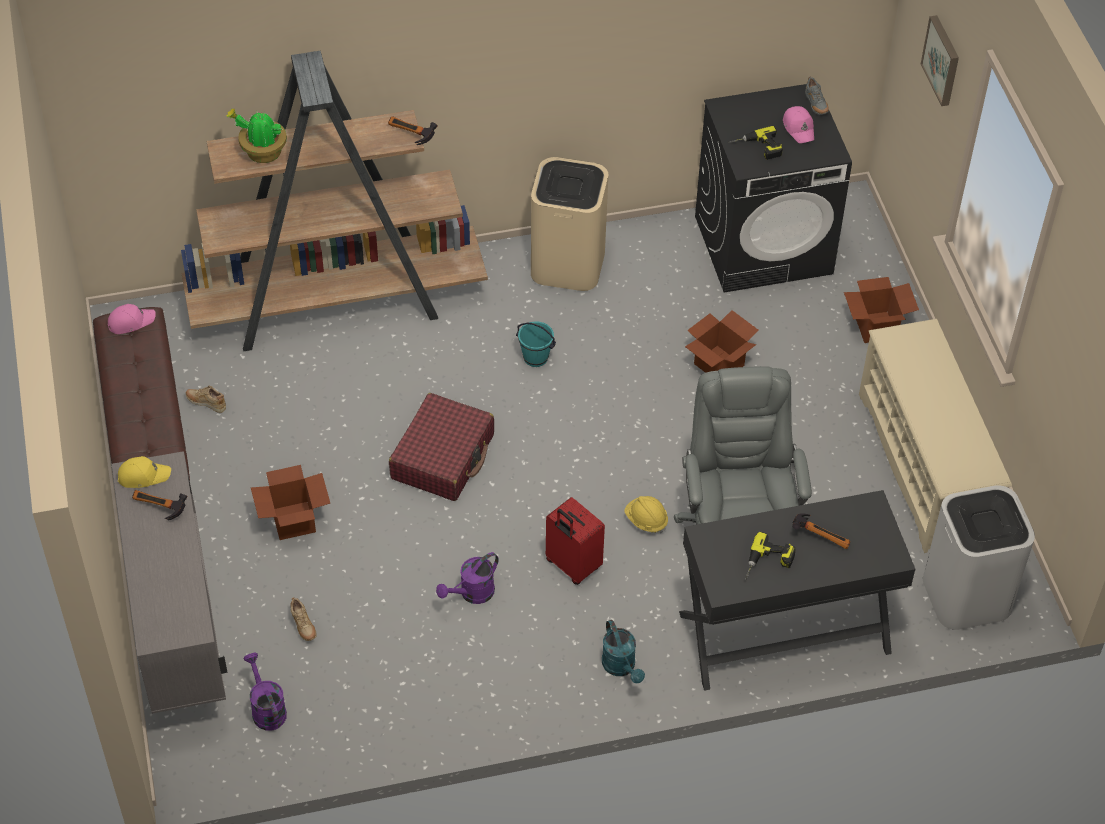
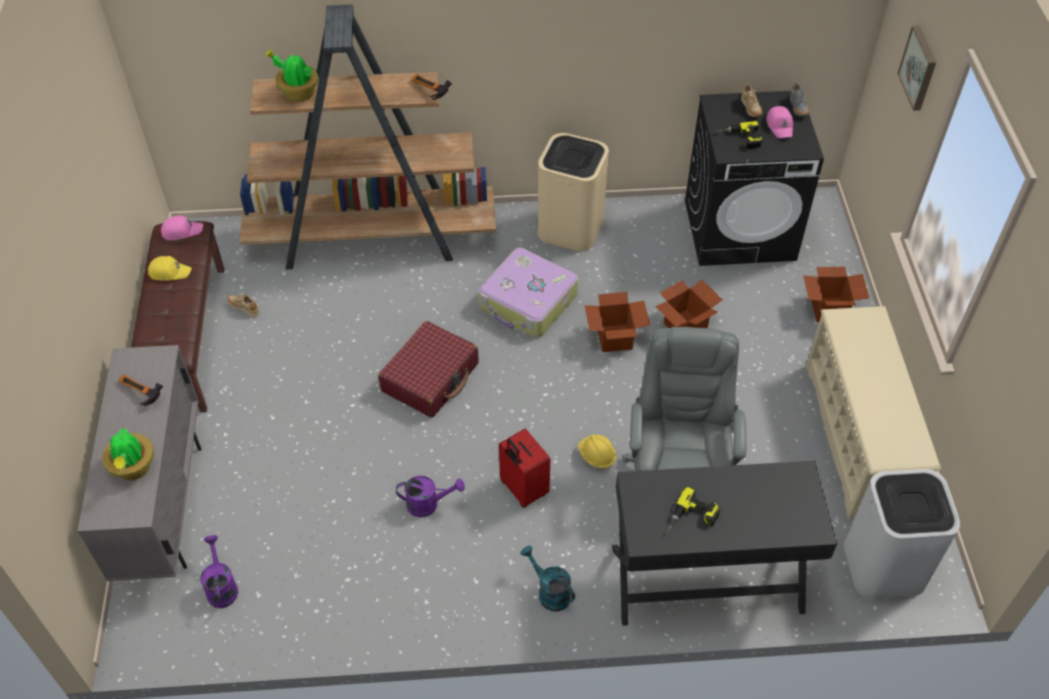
camera: 10 degrees right, 0 degrees up
(143, 475) = (136, 362): yellow cap -> yellow cap (169, 272)
(176, 586) = (133, 468): none -> potted plant
(293, 521) = (289, 418): cardboard box -> cardboard box (614, 338)
(303, 626) = (273, 514): beige shoe -> beige shoe (750, 109)
(472, 594) = (428, 504): purple watering can -> purple watering can turned 150 degrees counterclockwise
(536, 358) = (528, 302): turquoise bucket -> suitcase
(621, 667) = (549, 592): turquoise watering can -> turquoise watering can turned 150 degrees clockwise
(821, 535) = (748, 497): hammer -> none

